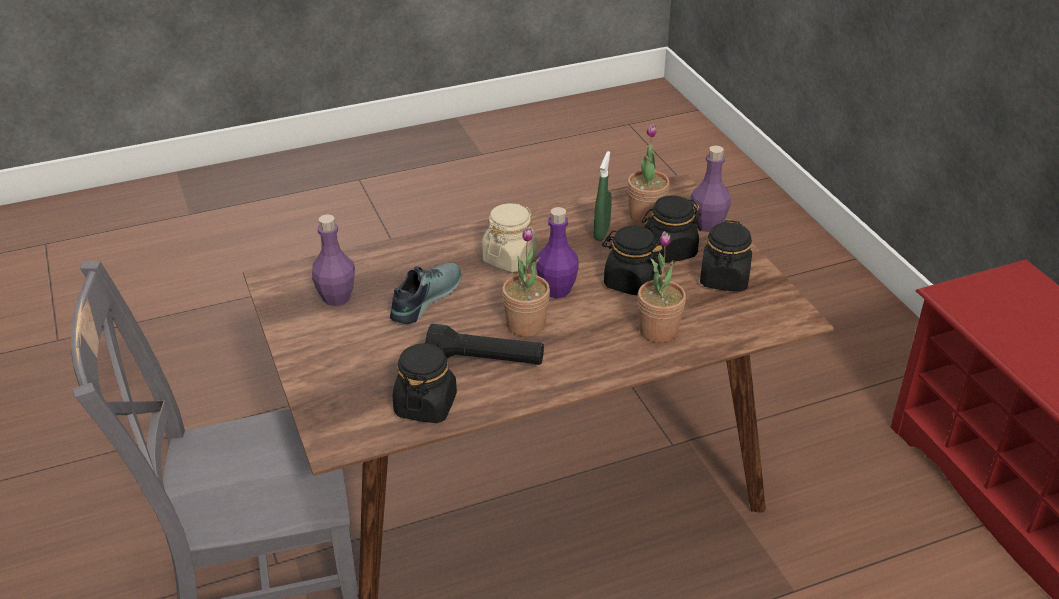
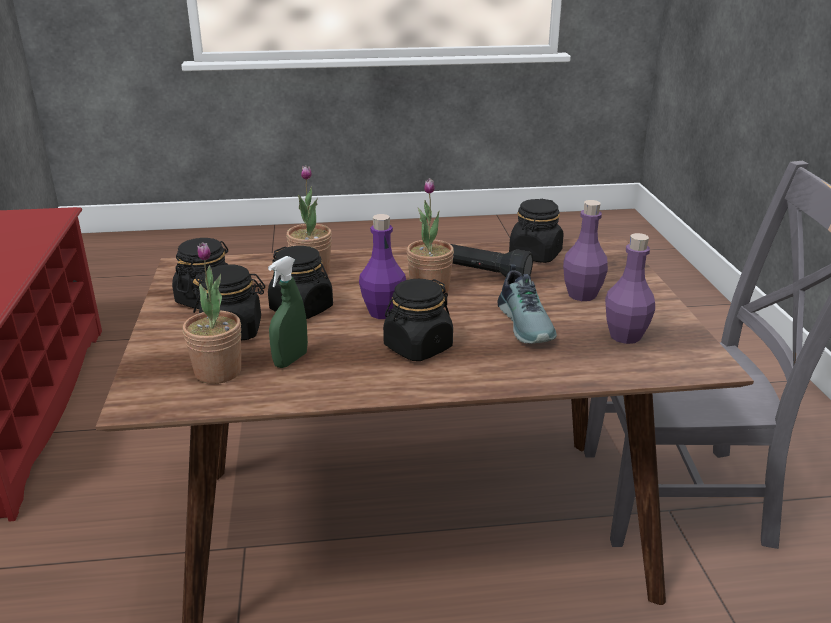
camera: 165 degrees left, 10 degrees down
(423, 298) = (527, 323): shoe -> shoe turned 60 degrees counterclockwise
(510, 258) = (417, 347): beige jar -> black jar
(707, 225) = (158, 350): purple bottle -> purple bottle (582, 295)

